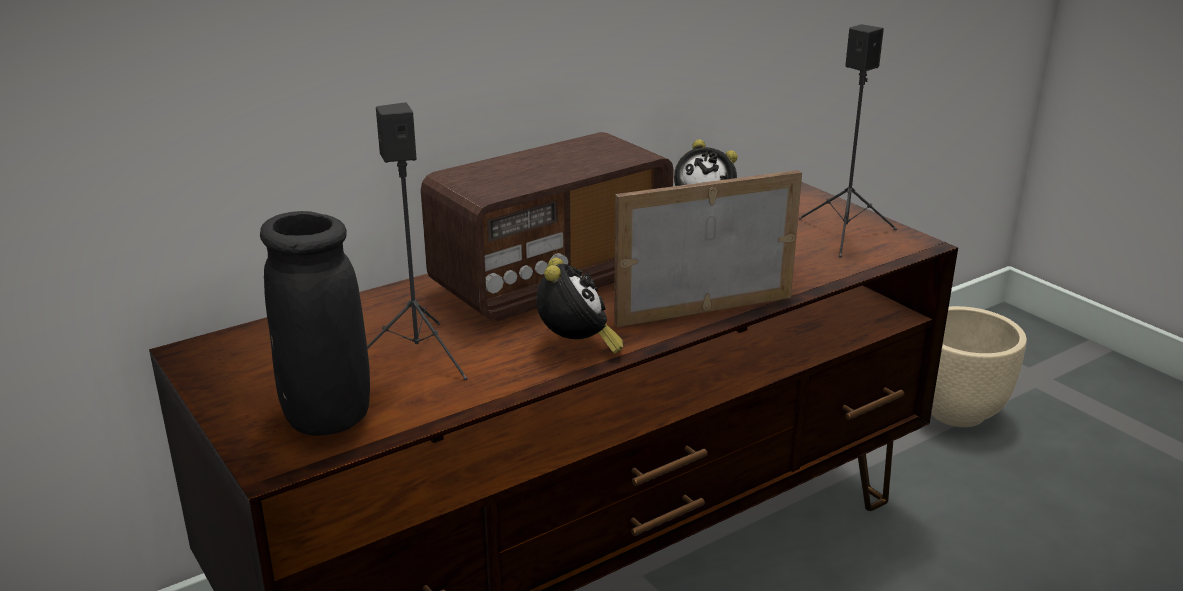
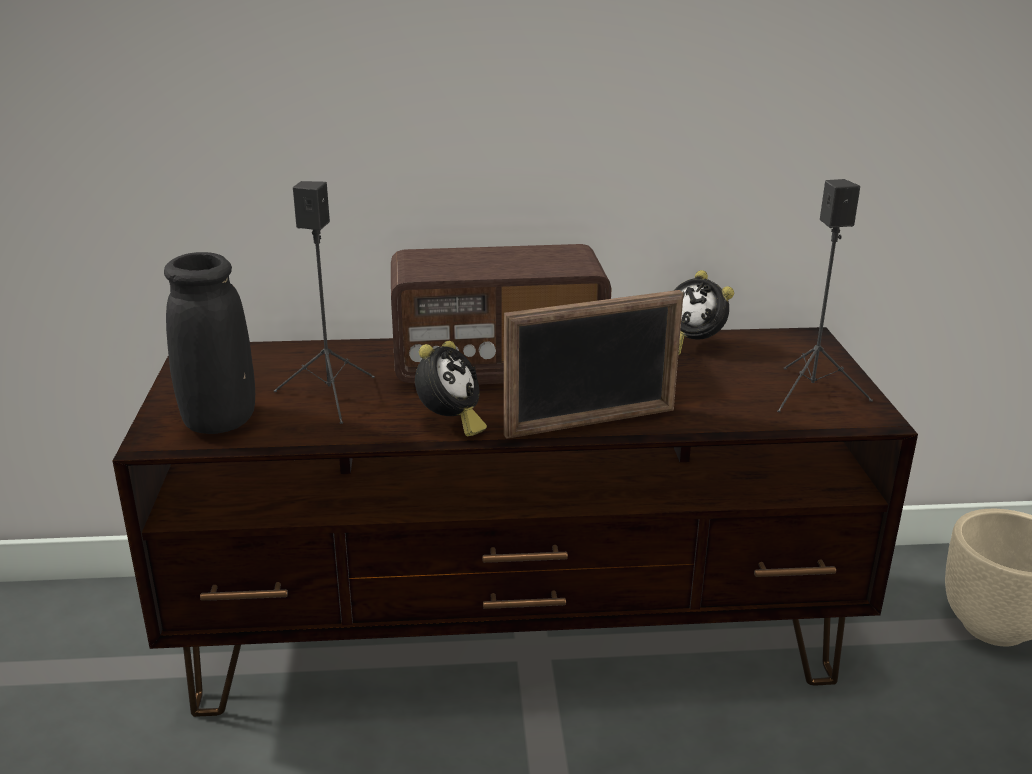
camera: 30 degrees right, 0 degrees up
(703, 309) = (591, 423): picture frame -> picture frame turned 150 degrees clockwise

